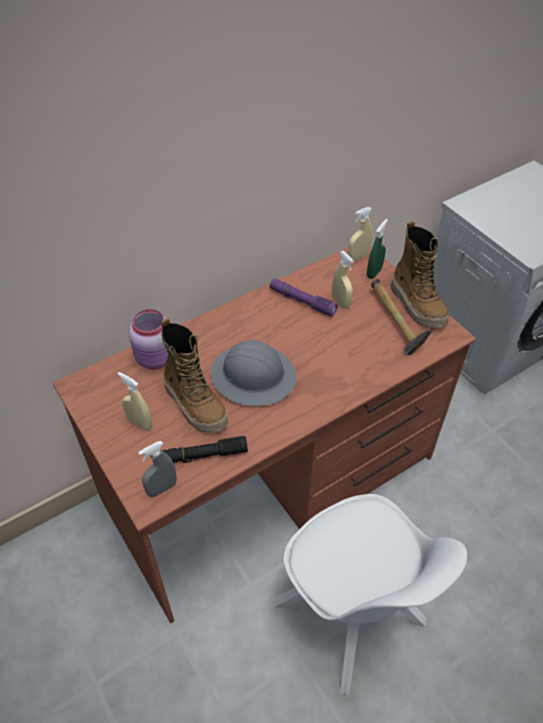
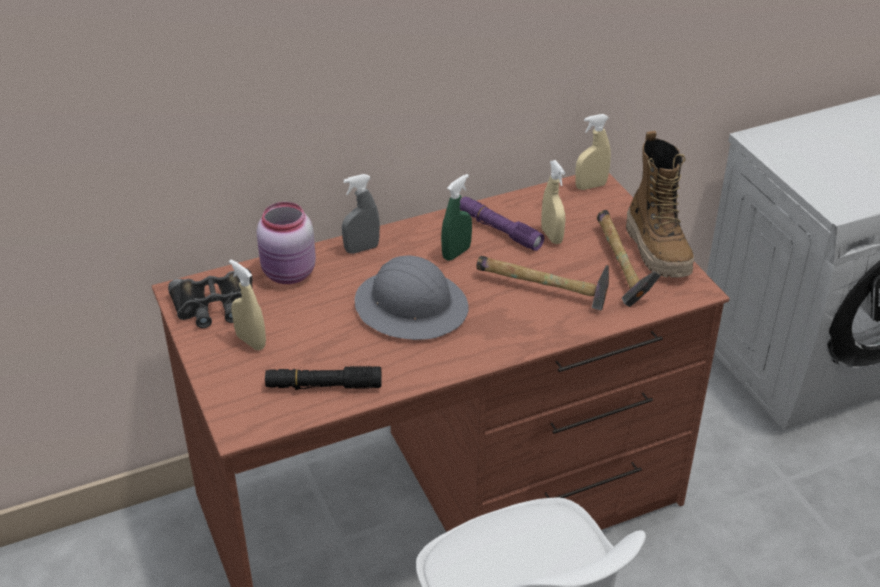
camera: 10 degrees right, 10 degrees down
(105, 395) = (215, 305): none -> black binoculars
(162, 488) = (261, 415): grey spray bottle -> grey spray bottle (361, 249)
(196, 404) = (328, 329): boot -> none
(346, 349) = (544, 291): none -> hammer
(374, 272) = (608, 206): green spray bottle -> green spray bottle (456, 253)

